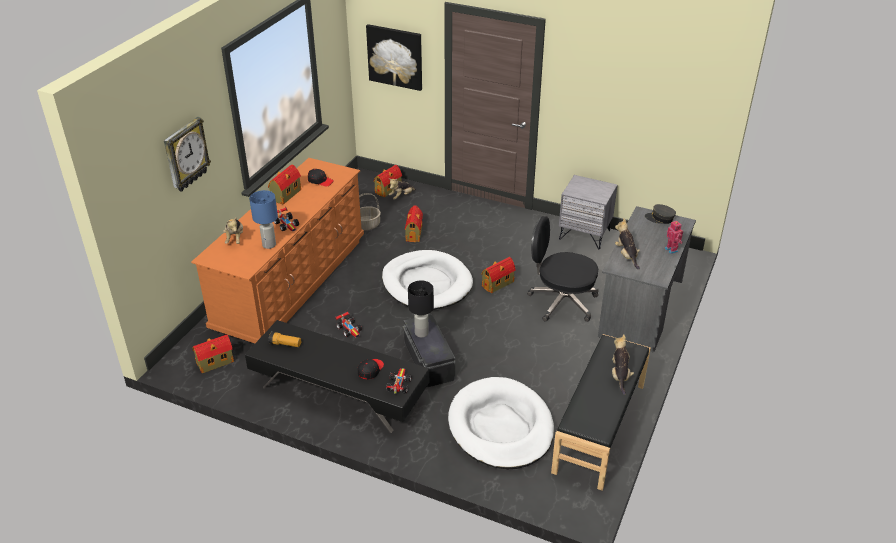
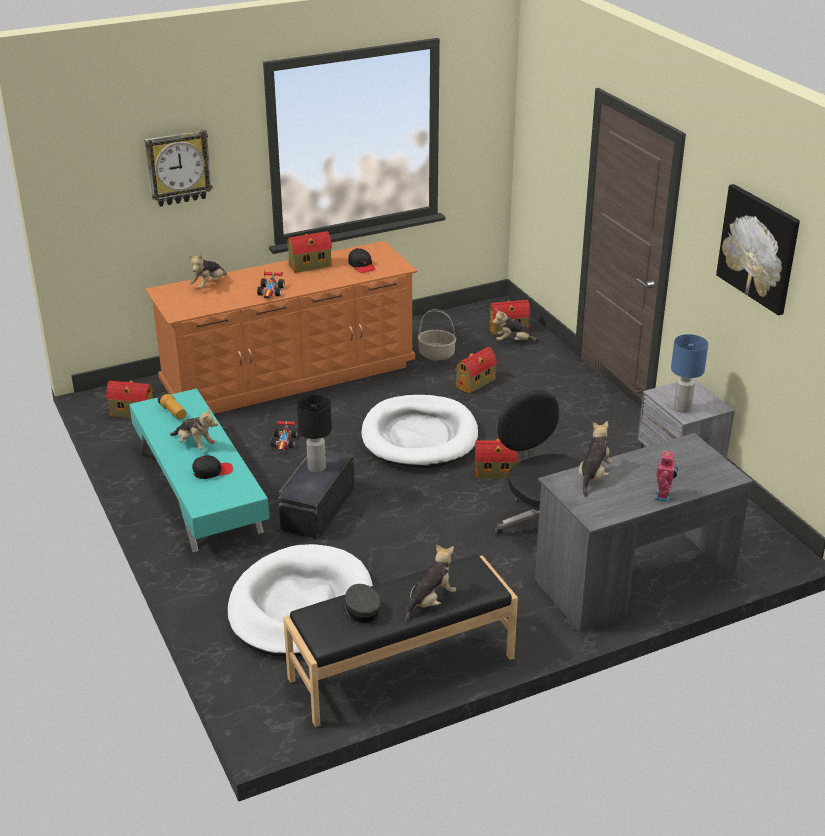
camera: 40 degrees right, 5 degrees down
(269, 245) = (228, 302): blue table lamp -> blue table lamp (682, 408)
(332, 358) = (195, 444): none -> plush toy
(338, 391) = (198, 490): black coffee table -> turquoise coffee table
(395, 56) = (549, 153): picture -> picture (759, 248)
(398, 385) = (217, 497): toy car -> none
(660, 218) = (703, 458): grey cap -> grey cap (360, 609)

